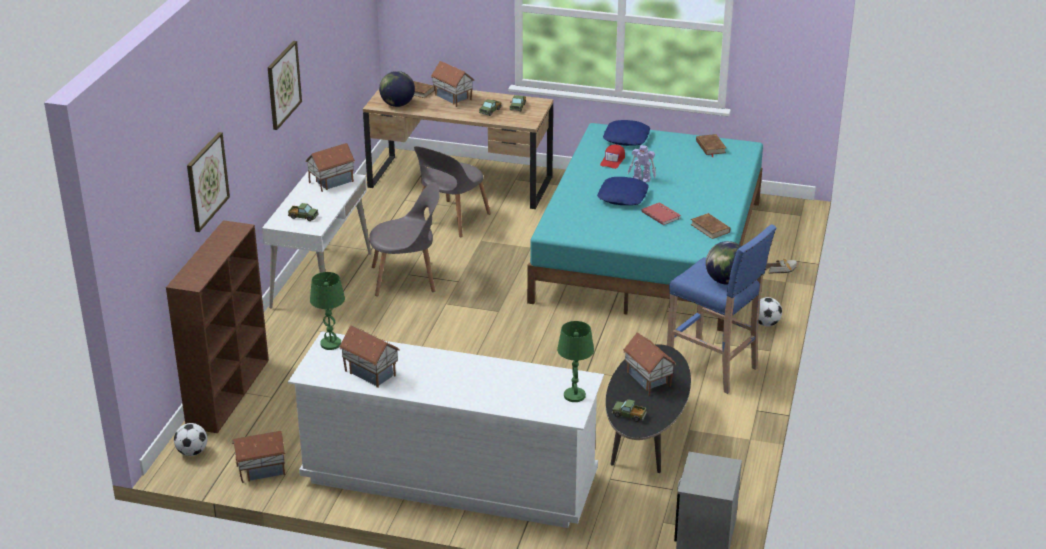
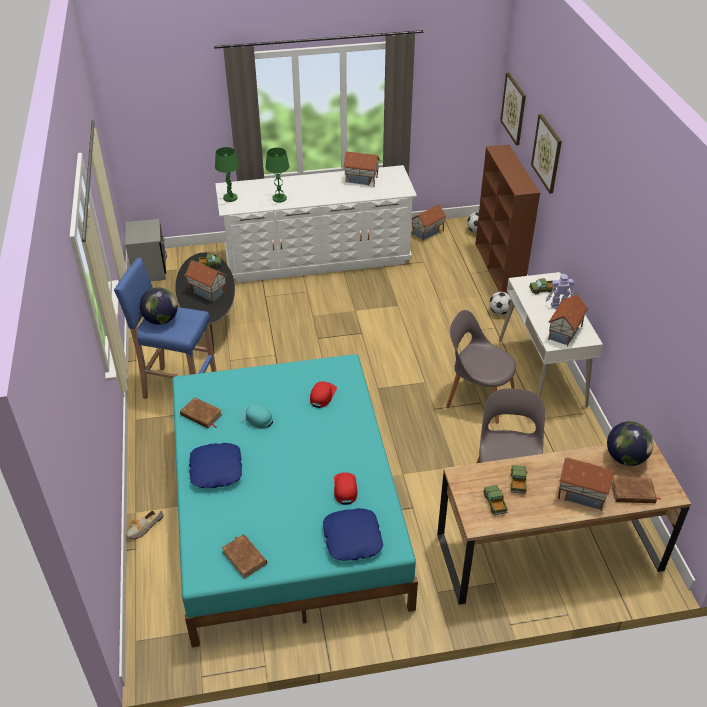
camera: 155 degrees right, 10 degrees up
(283, 84) = (611, 231): picture -> picture (514, 108)
(331, 344) = (402, 189): green table lamp -> green table lamp (279, 198)
(407, 279) = (477, 397): grey chair -> grey chair turned 60 degrees clockwise
(589, 215) = (322, 395): none -> red cap
(623, 197) = (304, 432): blue pillow -> blue pillow (215, 470)
(642, 179) = (298, 467): toy robot -> toy robot (558, 305)
(661, 214) = (255, 419): red book -> turquoise cap
(766, 323) = (144, 449): football -> football (499, 312)

